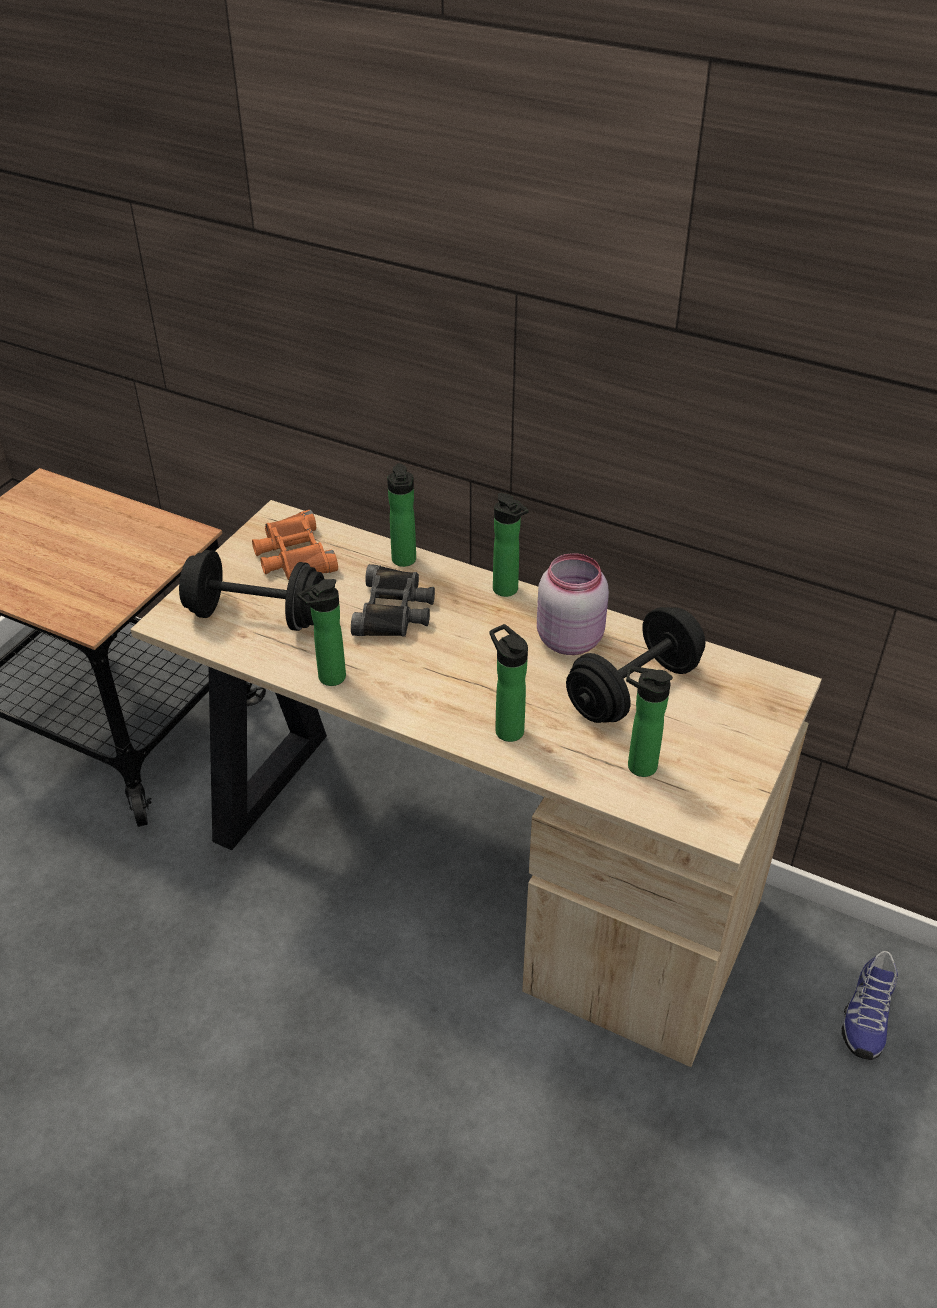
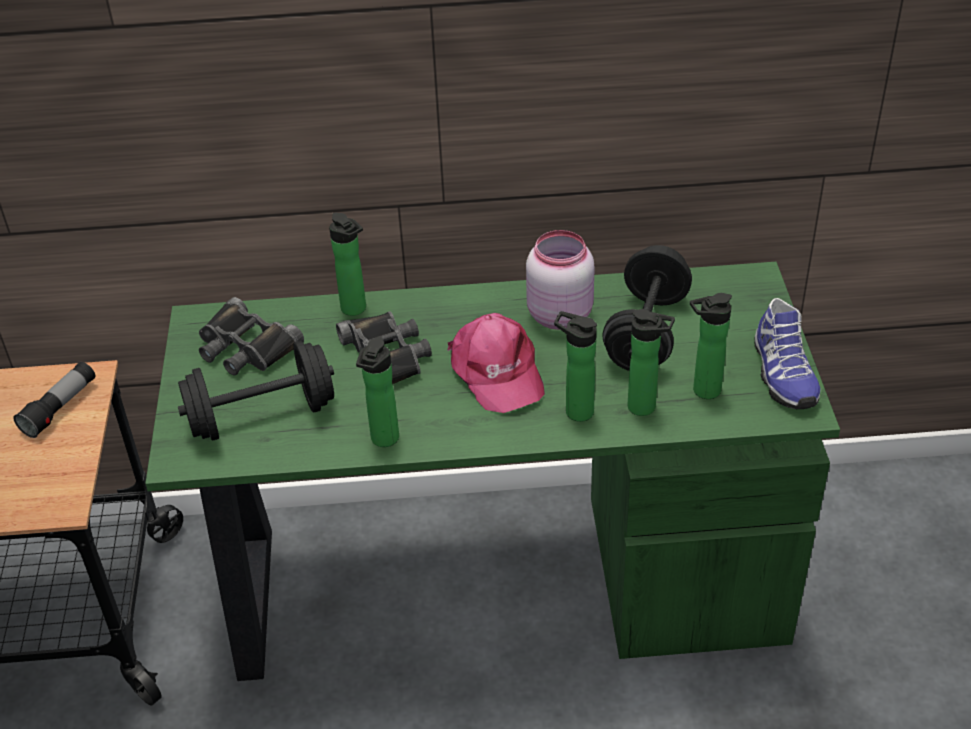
camera: 30 degrees left, 0 degrees up
(152, 549) = (60, 408): none -> flashlight
(293, 555) = (245, 347): orange binoculars -> black binoculars
(469, 867) = (495, 581): beige desk -> green desk
(471, 664) = (496, 371): none -> pink cap
(508, 591) = (471, 297): bottle -> bottle (646, 407)
(865, 1015) = (883, 535): shoe -> shoe (781, 374)

